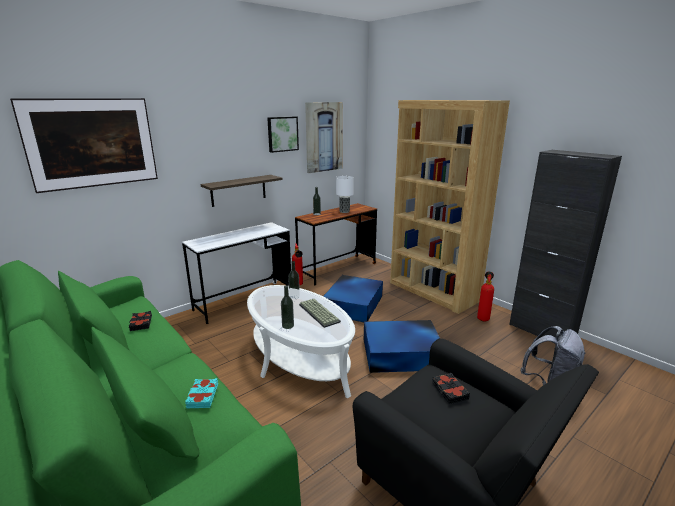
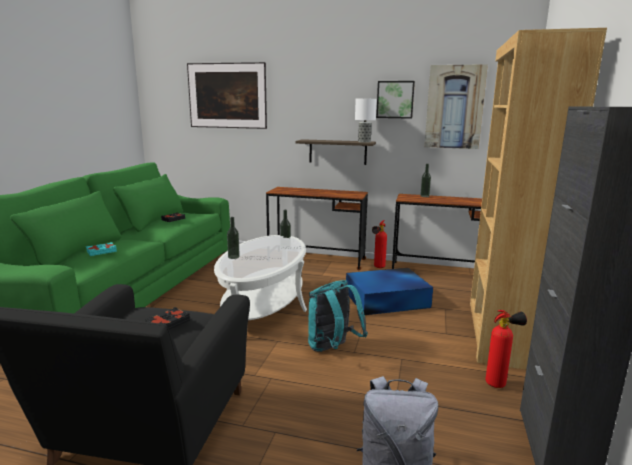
camera: 55 degrees right, 5 degrees down
(244, 301) = (316, 260): white desk -> brown desk
(317, 313) = (268, 260): keyboard -> none
(344, 211) = (458, 200): table lamp -> table lamp (364, 142)
(402, 354) = (332, 349): blue storage box -> turquoise backpack

